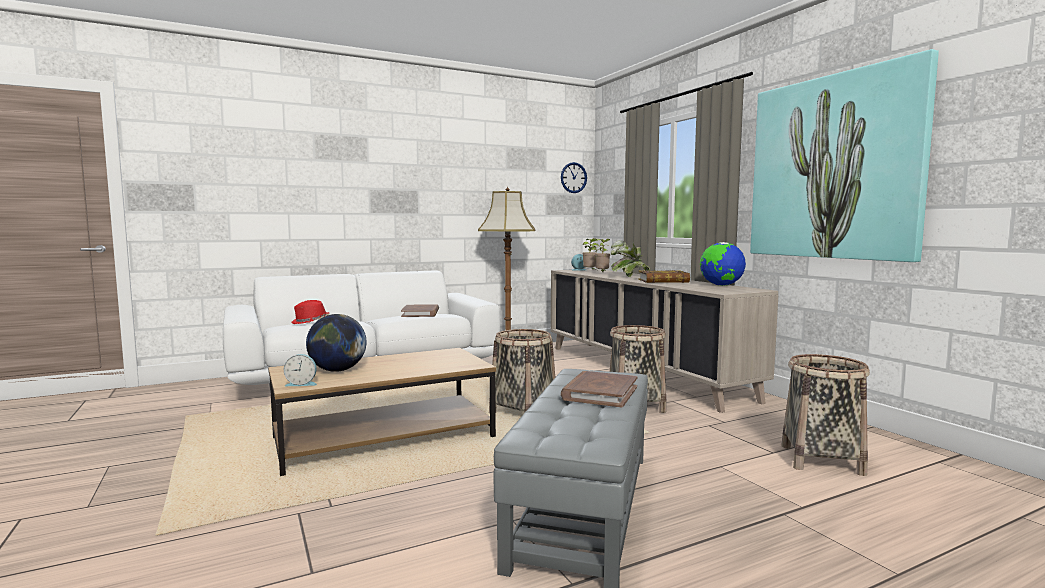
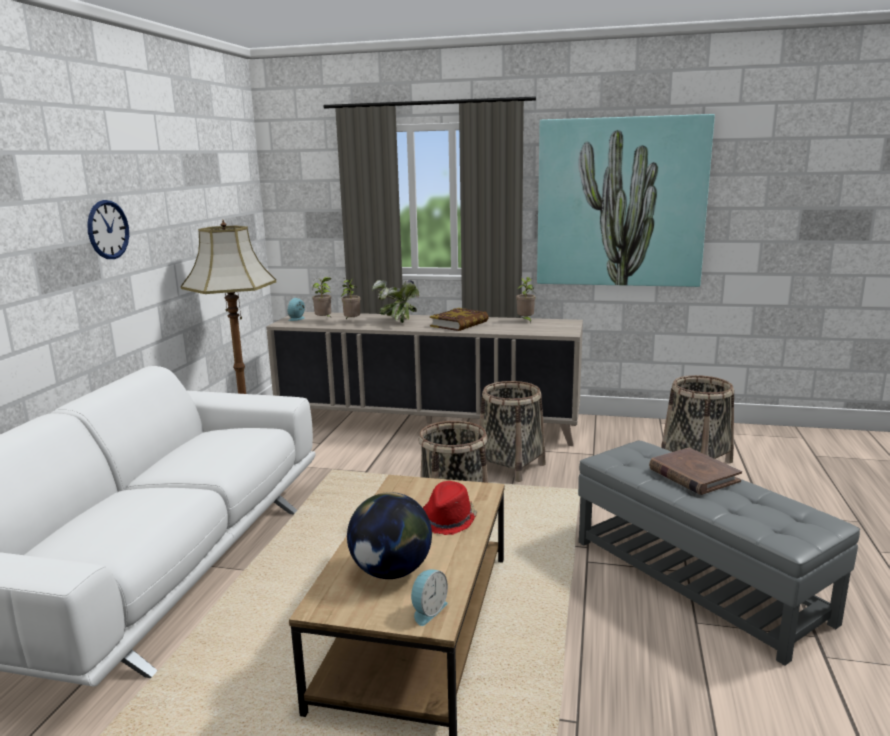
camera: 50 degrees left, 10 degrees up
(310, 322) = (121, 522): red hat -> red hat (448, 520)
(420, 313) = (221, 443): brown book -> none
(573, 177) = (246, 190): wall clock -> wall clock (108, 229)
(721, 285) = (525, 321): globe -> potted plant

